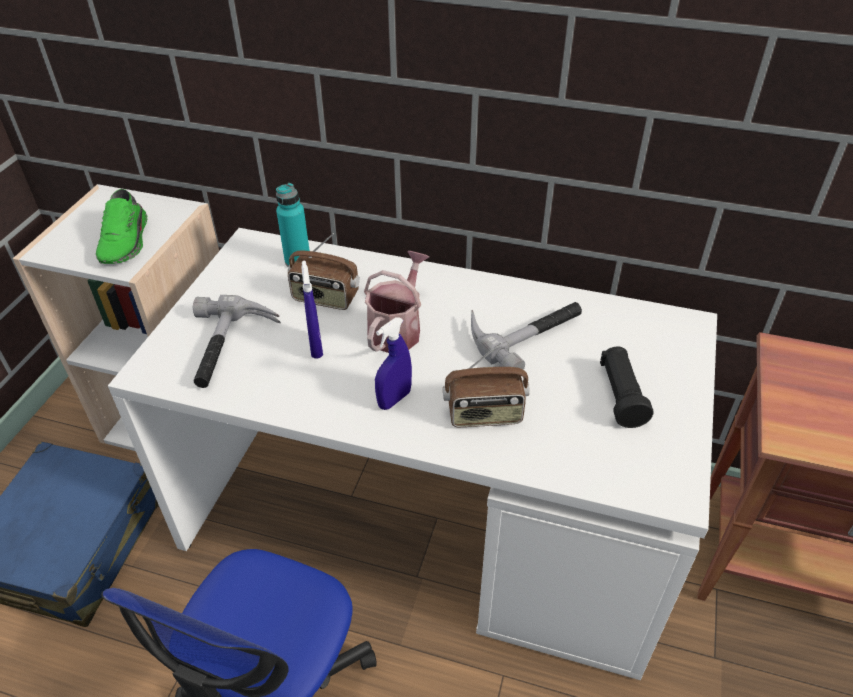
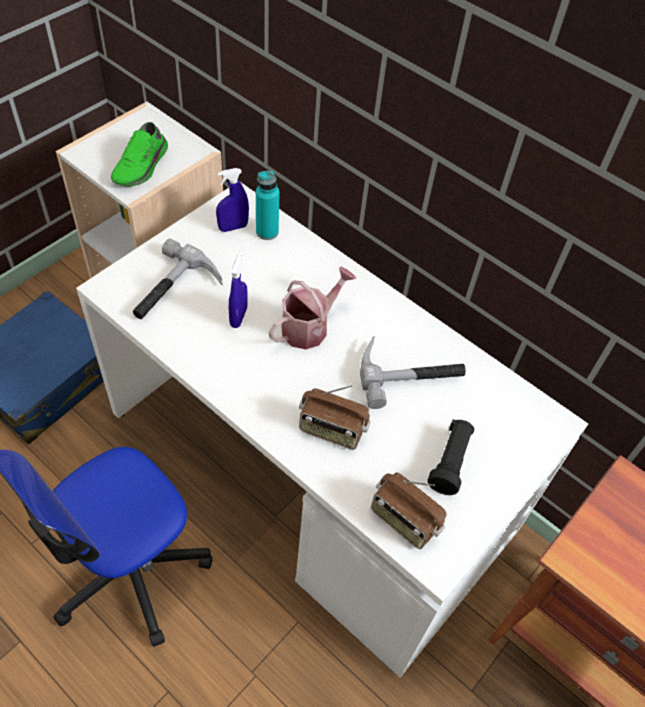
camera: 20 degrees right, 10 degrees up
(325, 298) = (269, 275): radio -> radio (403, 521)
(394, 399) = (271, 387): blue spray bottle -> blue spray bottle (233, 227)

